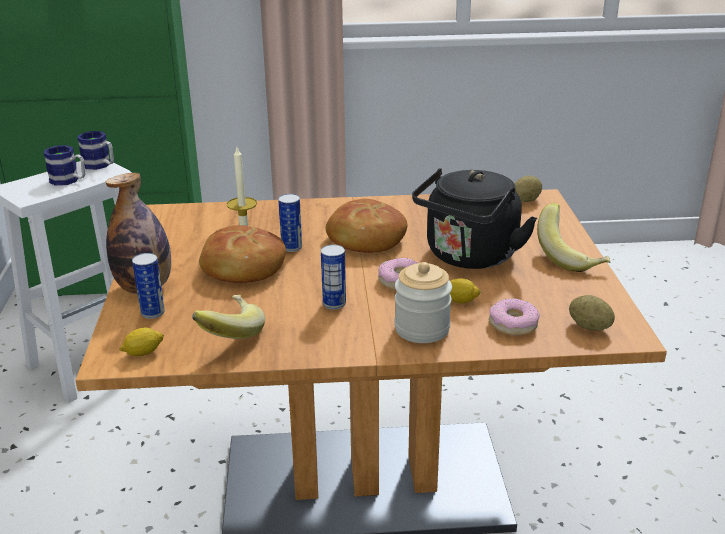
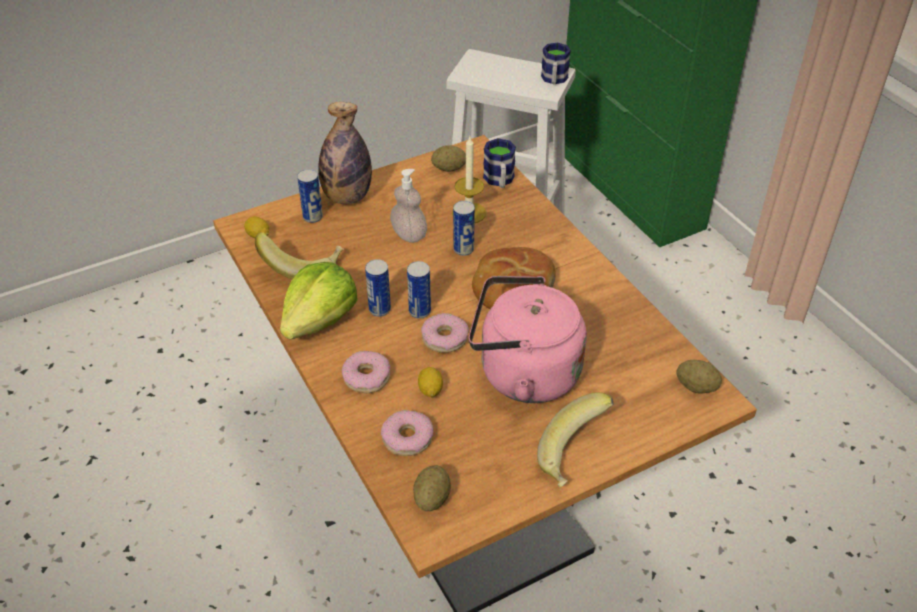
camera: 65 degrees right, 15 degrees up
(69, 180) = (513, 78): mug -> mug (499, 181)
(169, 229) = (449, 169): none -> potato
(242, 268) = (409, 235): bread -> soap dispenser
(320, 339) = (320, 320): none -> lettuce
(355, 285) = (419, 311): none -> can
(422, 329) = (367, 377): jar -> donut
(469, 257) = (523, 374): black kettle -> pink kettle

